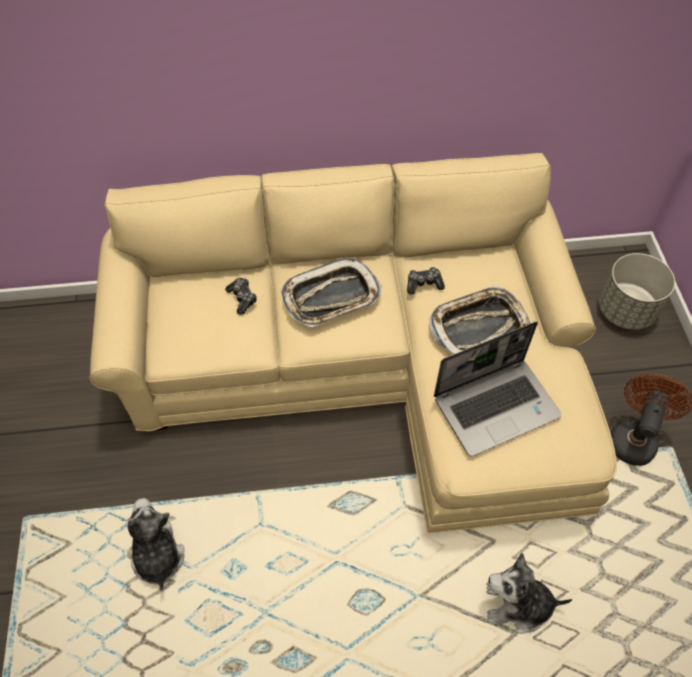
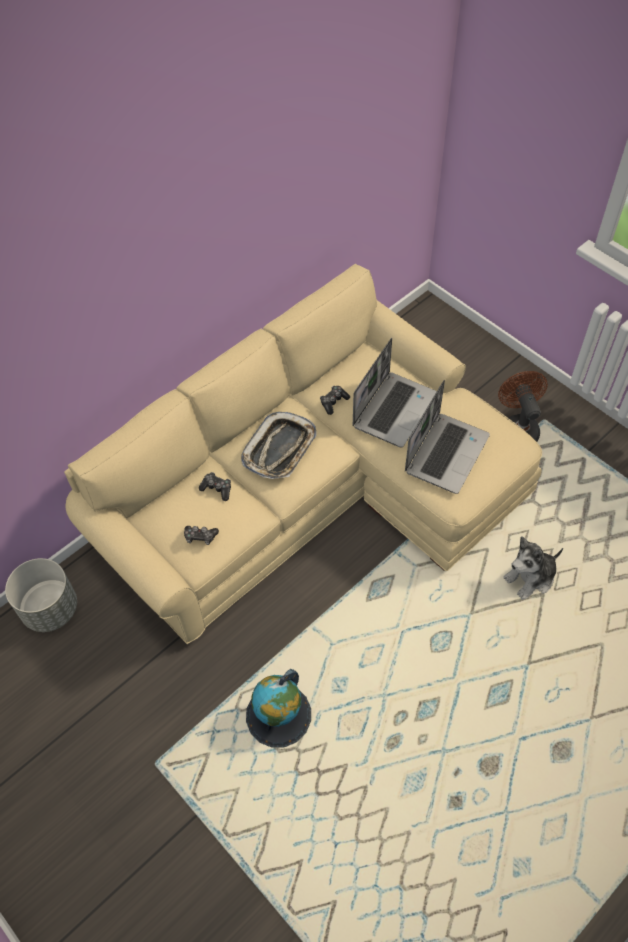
camera: 35 degrees left, 0 degrees up
(157, 556) = (279, 715): plush toy -> globe
(188, 333) = (200, 537): none -> game controller
(479, 327) = (394, 409): tray -> laptop
(625, 310) = (450, 345): grey planter -> grey planter (50, 608)

